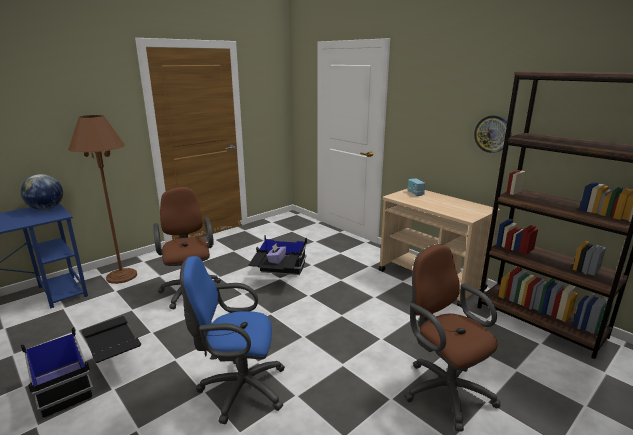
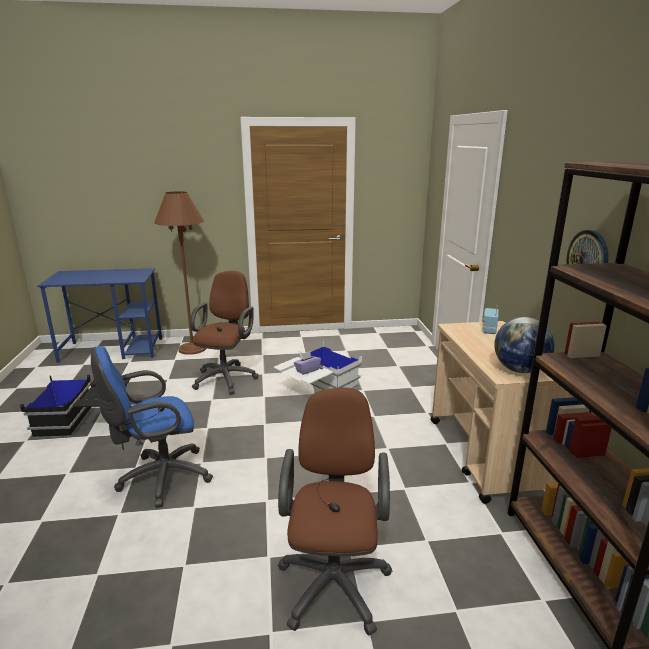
camera: 35 degrees right, 0 degrees up
(46, 209) = (139, 272): globe -> globe (519, 370)
(238, 389) = (160, 478): blue office chair -> blue office chair turned 60 degrees counterclockwise
(279, 275) = (317, 389): black storage box -> white storage box

